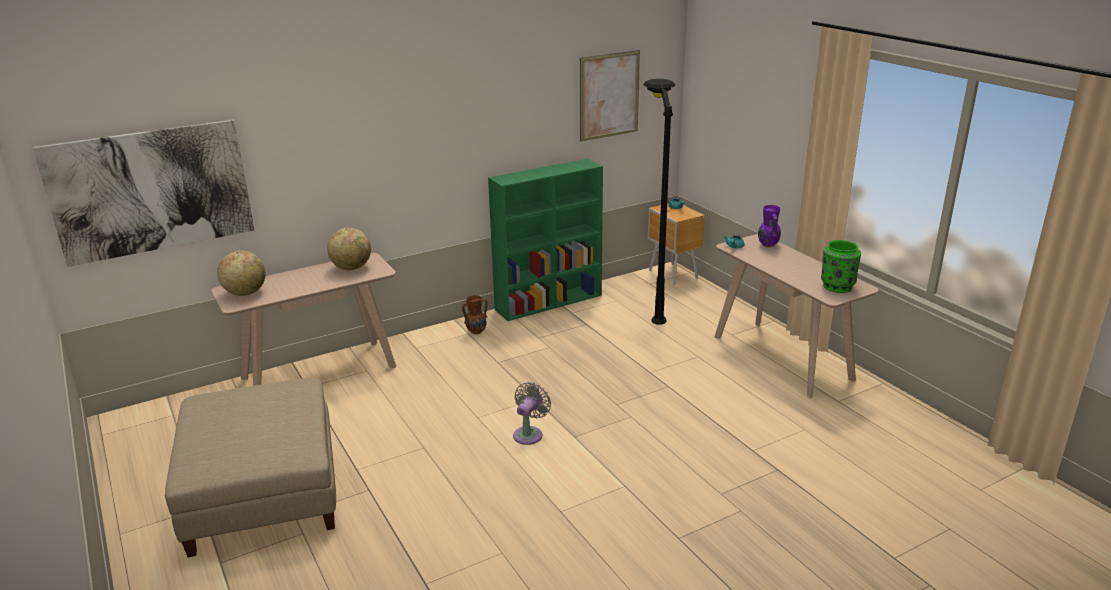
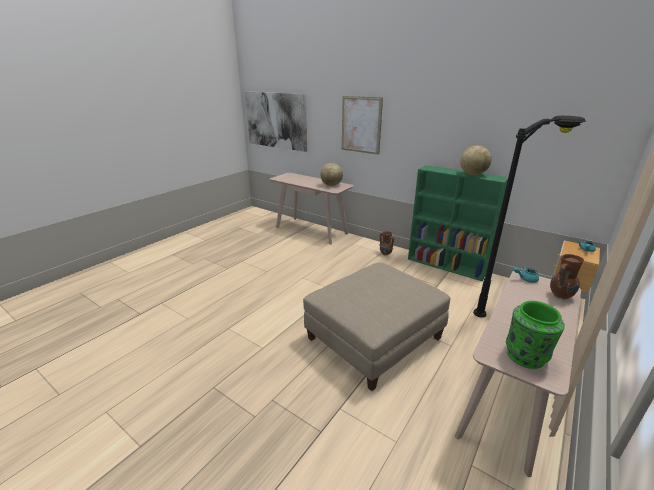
camera: 65 degrees right, 0 degrees up
(245, 293) = (289, 177): globe -> globe (473, 174)
(264, 492) = (218, 247): beige ottoman -> beige ottoman (374, 338)
(529, 434) = (297, 298): grey fan -> none
(609, 95) = (546, 130): picture -> picture (361, 125)
(768, 245) = (560, 296): purple vase -> brown vase

